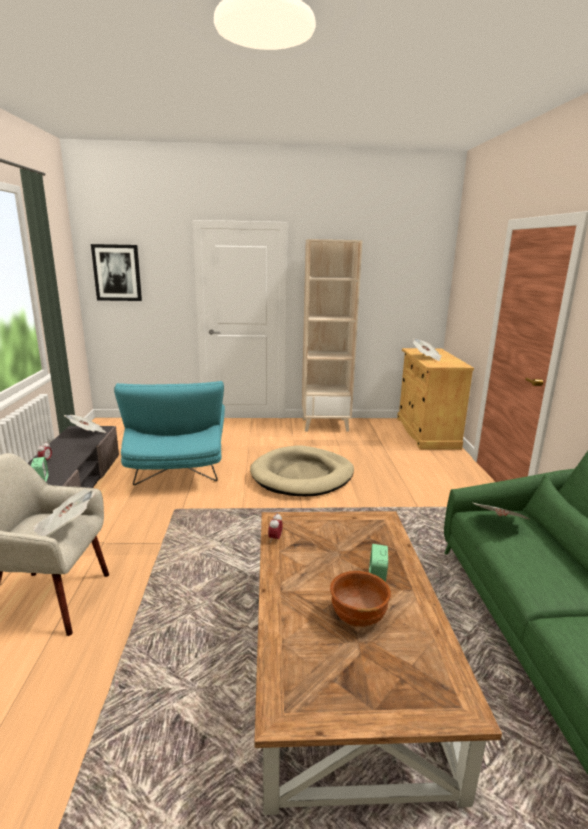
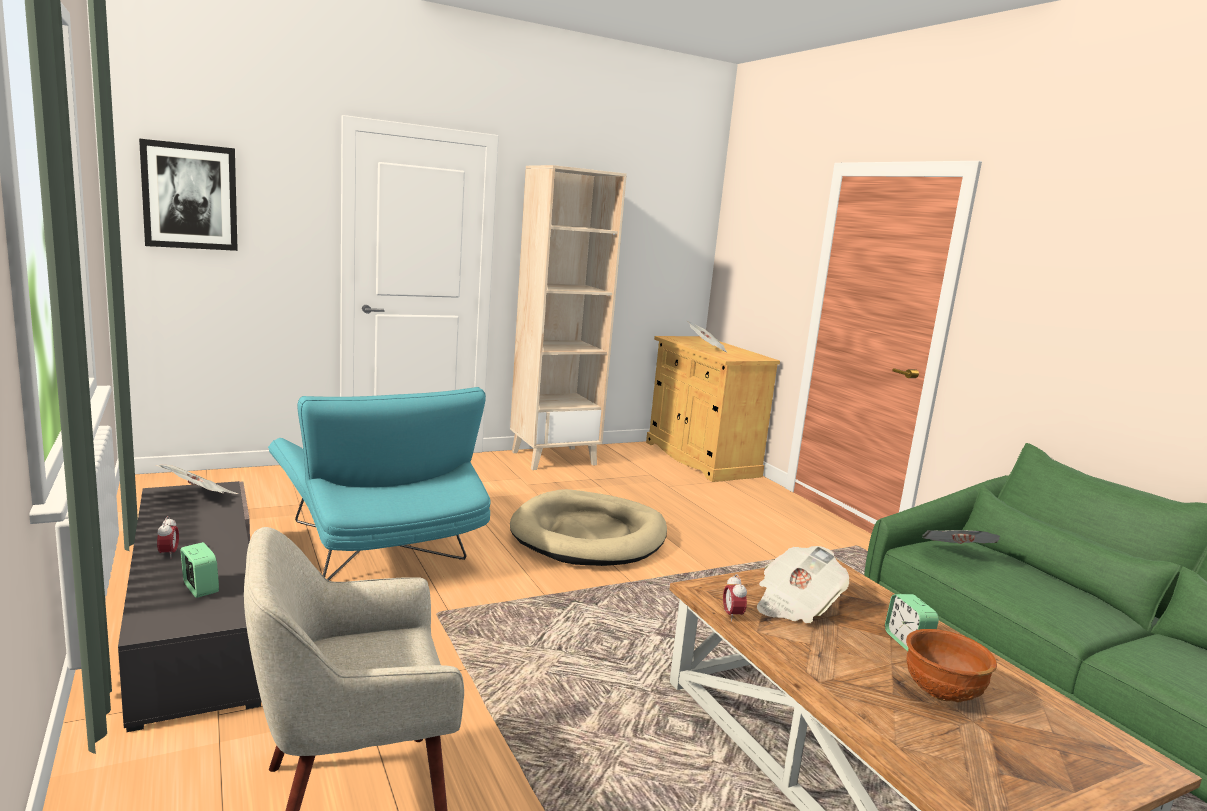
camera: 25 degrees left, 5 degrees down
(65, 527) = (404, 652): newspaper -> newspaper (795, 605)

